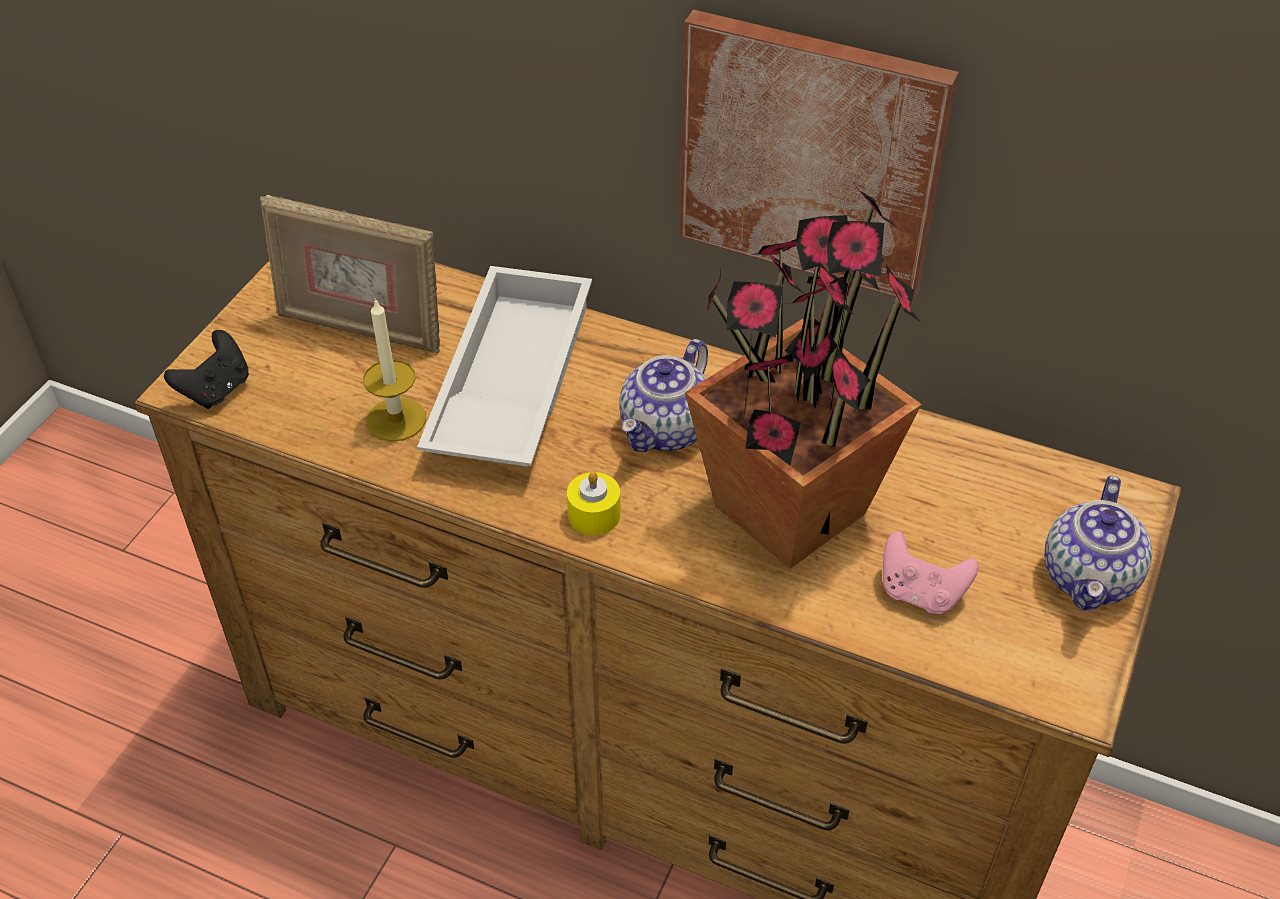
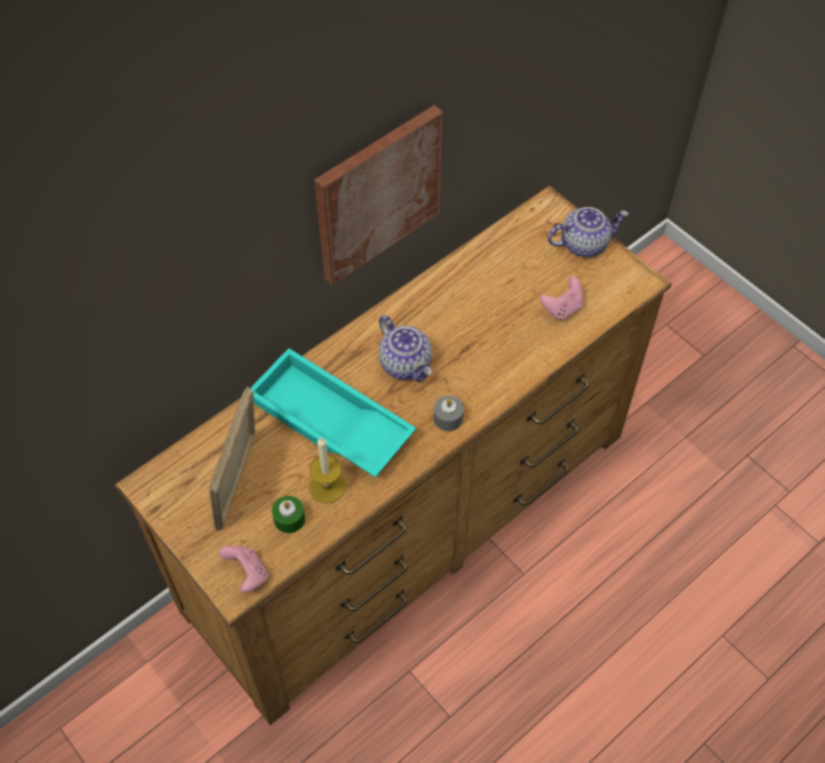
camera: 65 degrees left, 10 degrees up
(216, 390) = (247, 574): black game controller -> pink game controller
(323, 399) = (289, 519): none -> green candle
(361, 328) = (239, 481): picture frame -> picture frame turned 150 degrees clockwise
(508, 382) = (328, 422): white tray -> turquoise tray
(594, 515) = (448, 418): yellow candle -> grey candle
(787, 509) = (487, 336): potted plant -> none
(1090, 578) = (584, 243): teapot -> teapot turned 60 degrees counterclockwise

